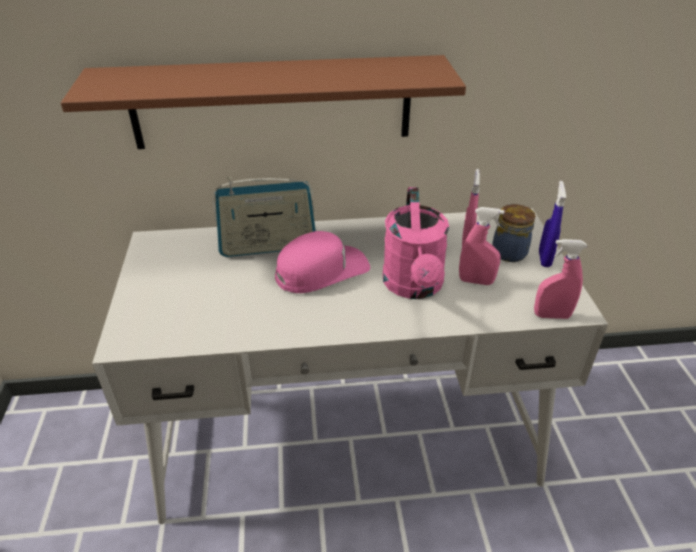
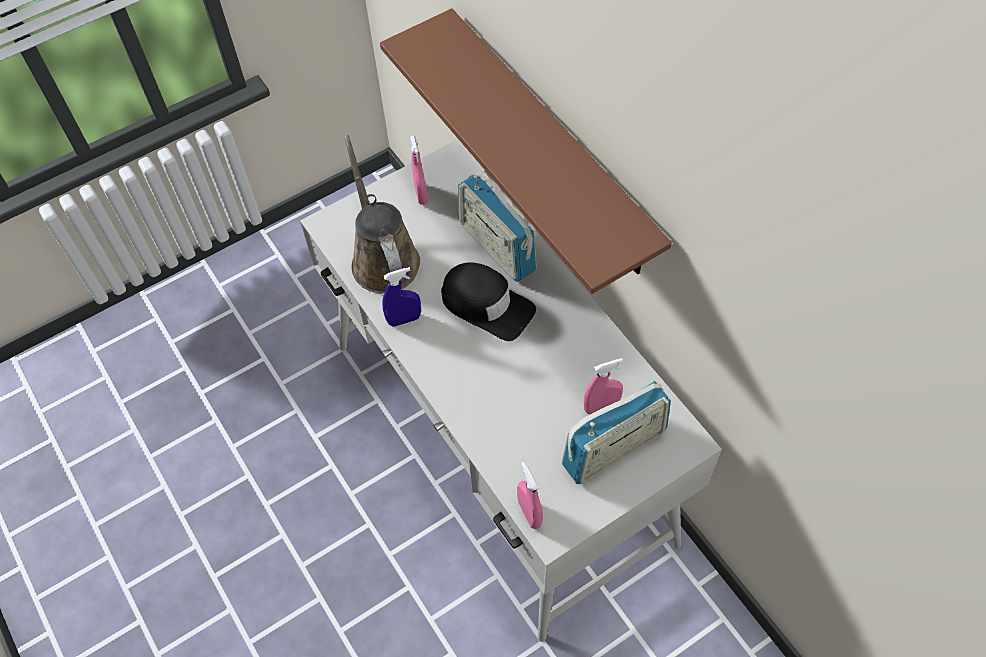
camera: 65 degrees right, 20 degrees up
(208, 316) = (383, 258): none -> brown watering can
(322, 270) = (486, 305): pink cap -> black cap
(414, 287) = (506, 387): pink watering can -> none
(476, 281) = (545, 434): pink spray bottle -> pink spray bottle (421, 194)
(508, 252) = (614, 448): jar -> radio
(544, 259) = (622, 485): blue spray bottle -> blue spray bottle (404, 319)

